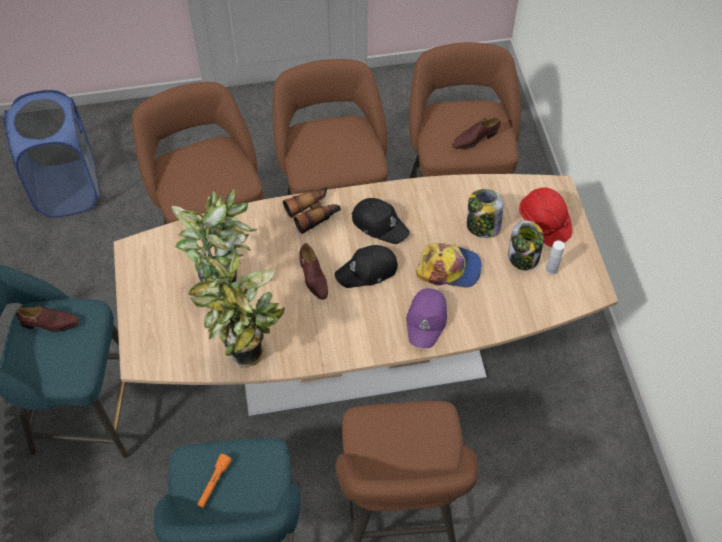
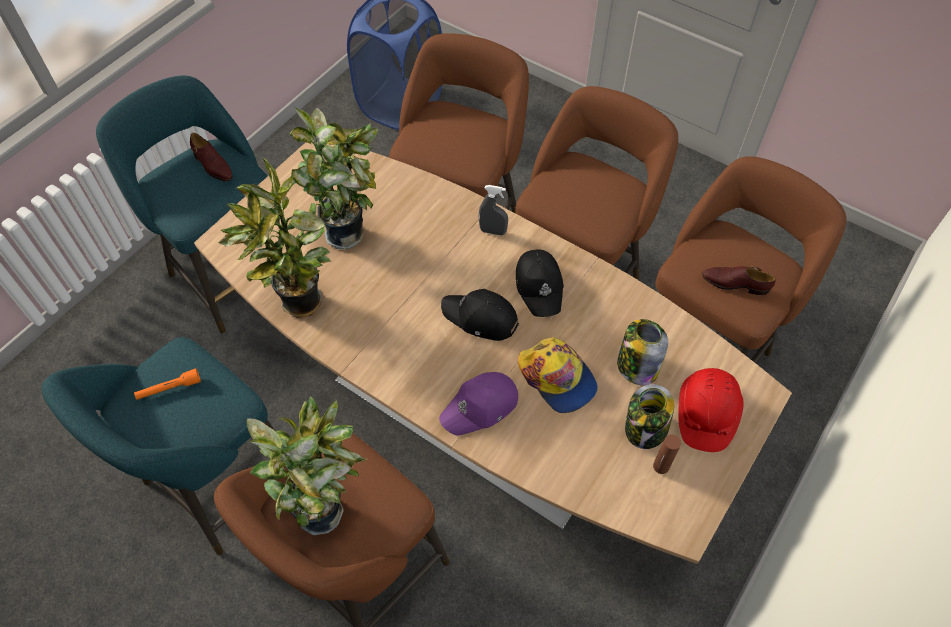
camera: 45 degrees right, 0 degrees up
(313, 213) = (493, 231): binoculars -> grey spray bottle
(313, 277) = (428, 285): brown shoe -> none
(397, 457) = (324, 508): none -> potted plant
(551, 269) = (661, 466): white bottle -> brown bottle

